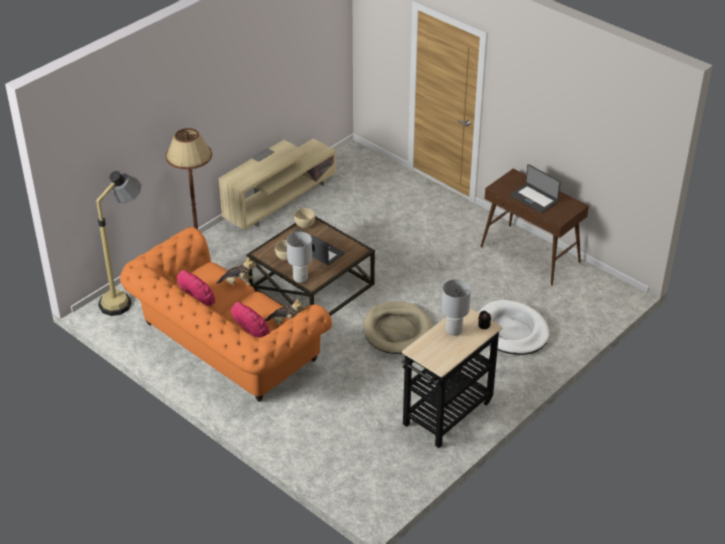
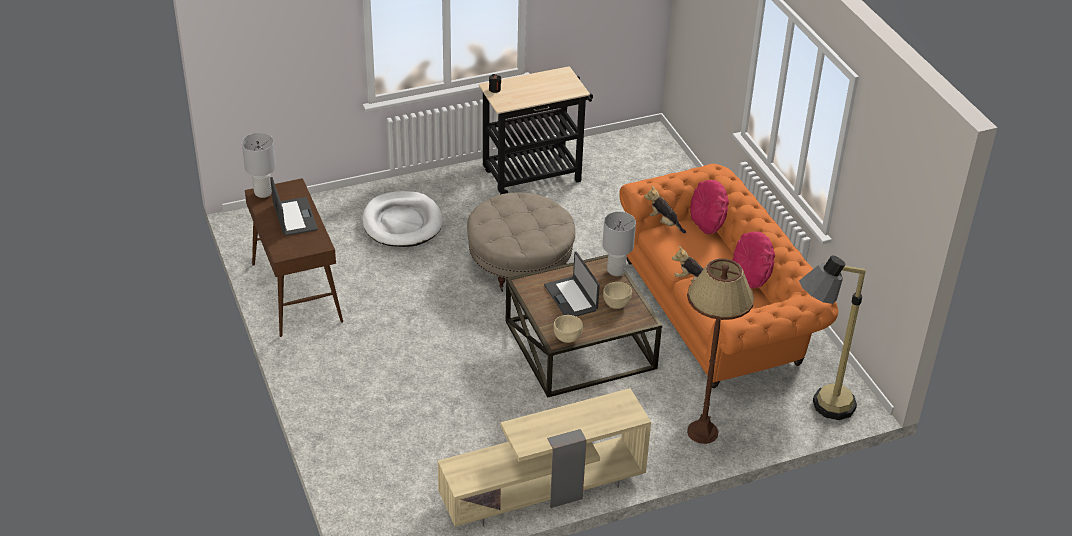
camera: 155 degrees left, 0 degrees up
(397, 331) = (520, 262): beige dog bed -> beige ottoman
(454, 331) = (527, 93): grey table lamp -> grey table lamp (263, 194)

